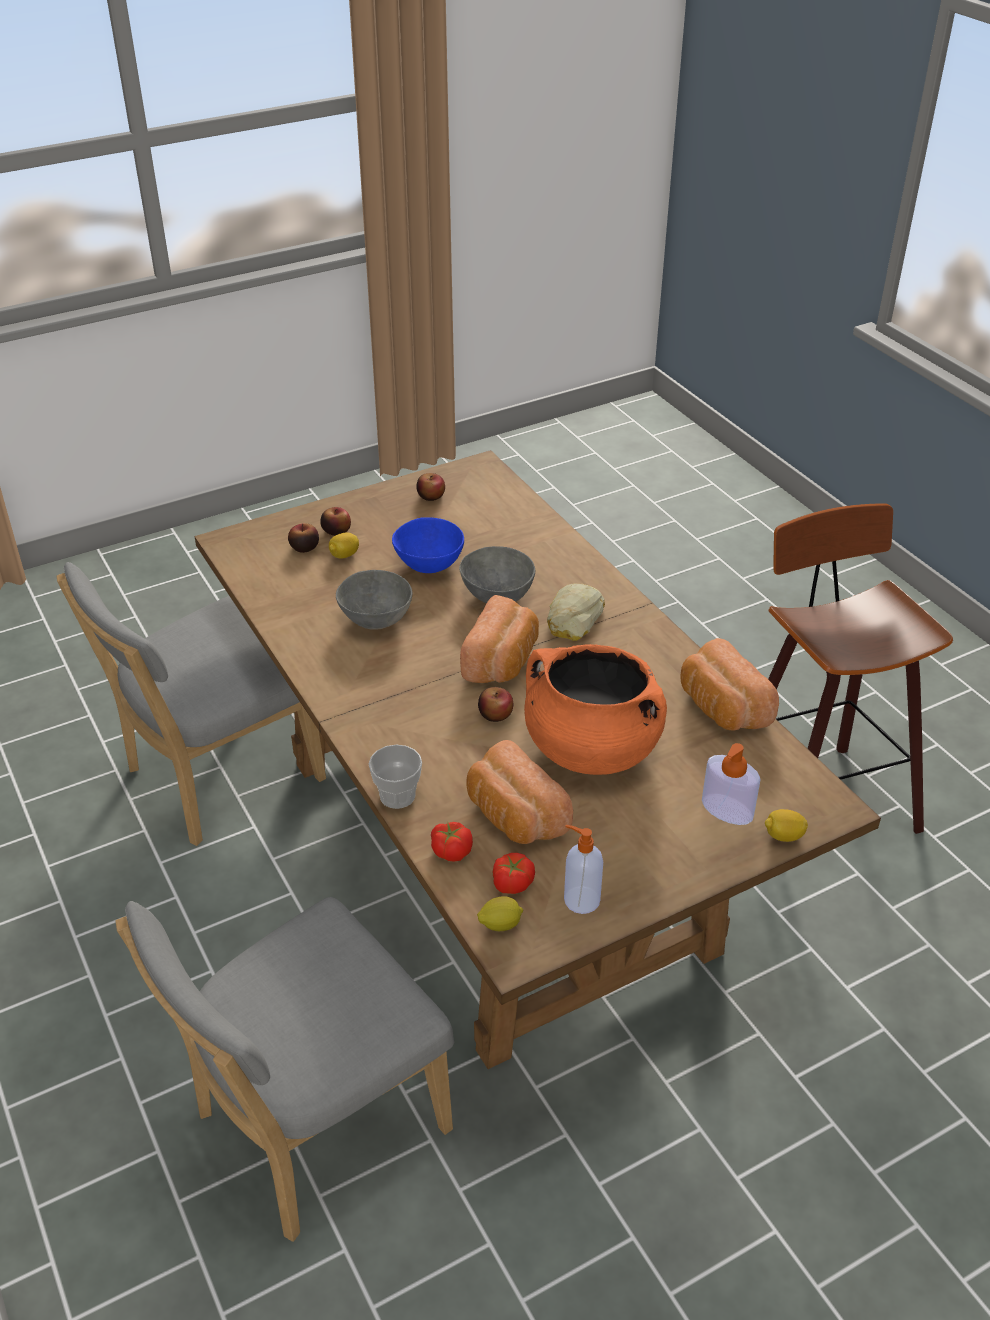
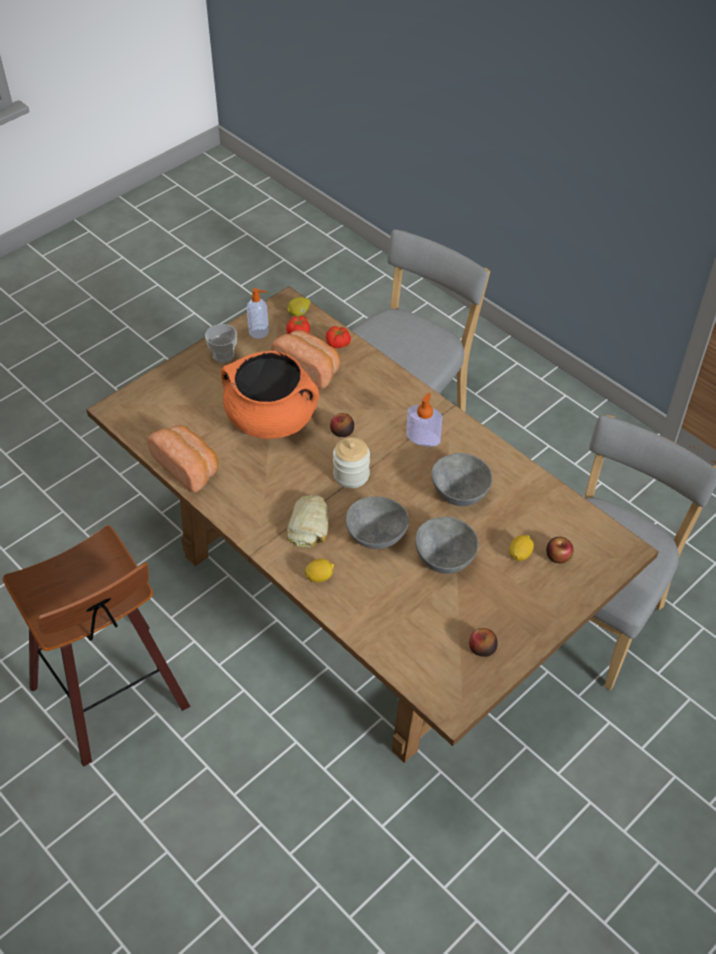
camera: 165 degrees right, 10 degrees up
(336, 531) = (543, 582): apple -> none
(397, 796) = (382, 367): cup -> cup (223, 355)
(429, 565) = (444, 557): blue bowl -> grey bowl
(503, 661) = (351, 475): bread -> jar
(727, 809) = (181, 396): soap dispenser -> soap dispenser (423, 438)
(783, 836) = (147, 386): lemon -> lemon (319, 577)

